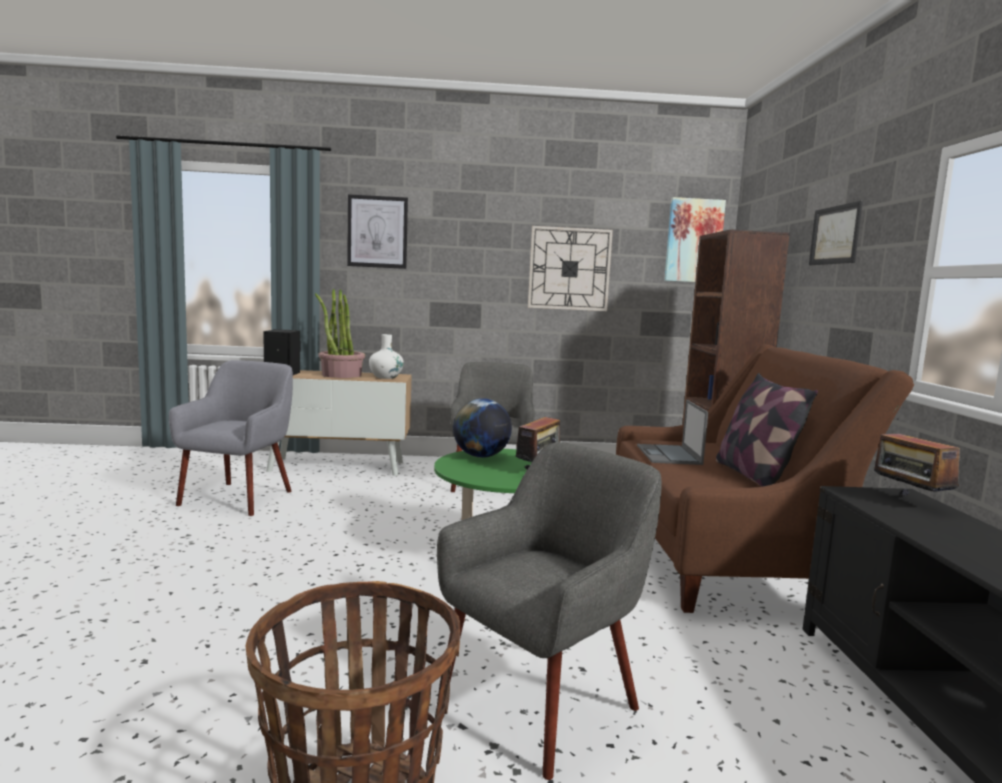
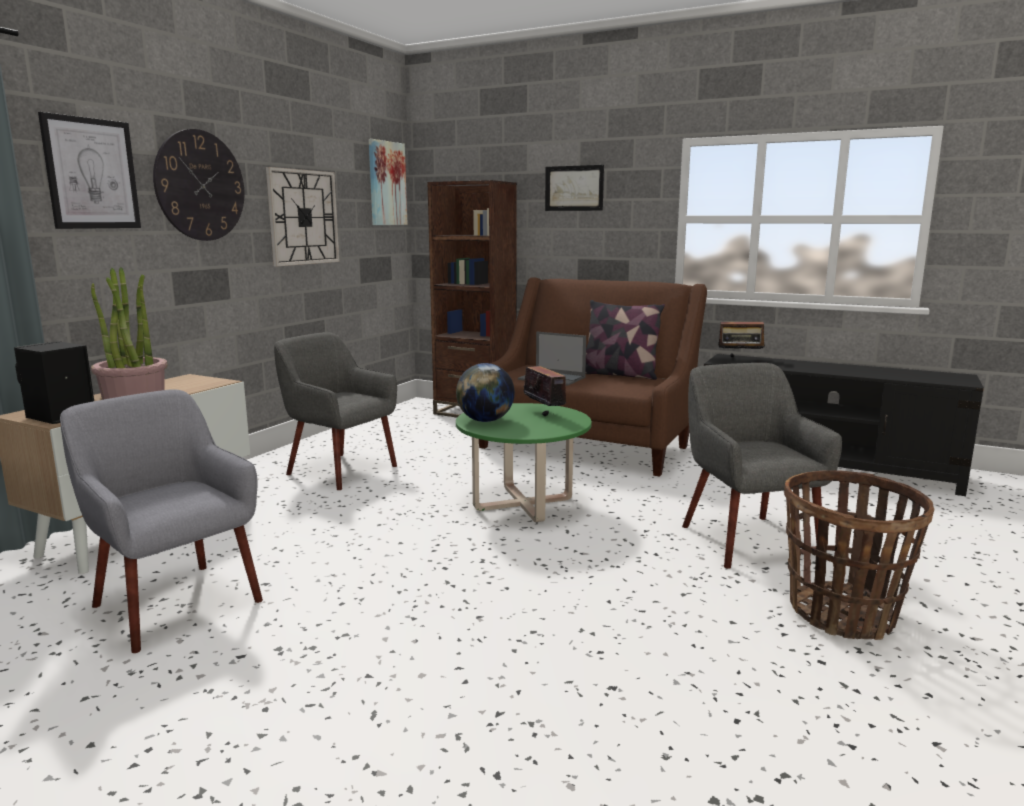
camera: 60 degrees left, 5 degrees up
(386, 377) = (192, 383): white vase -> none
(463, 240) = (200, 185): none -> wall clock

